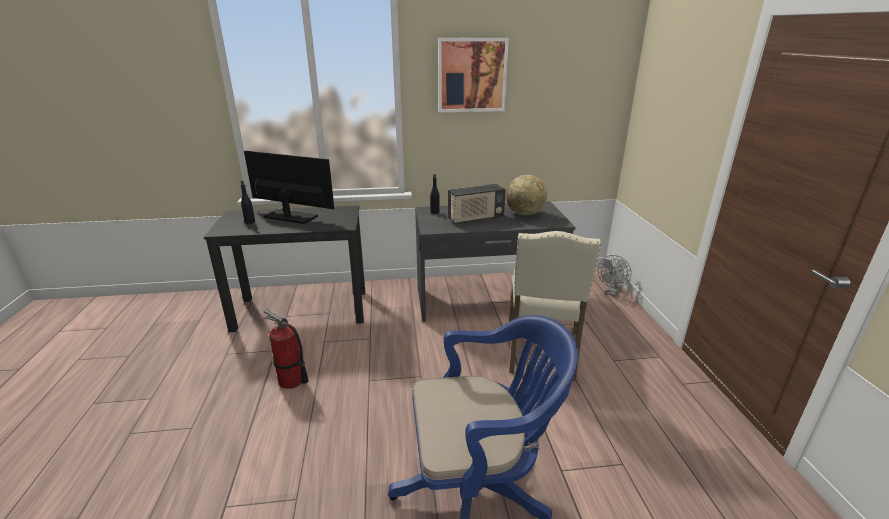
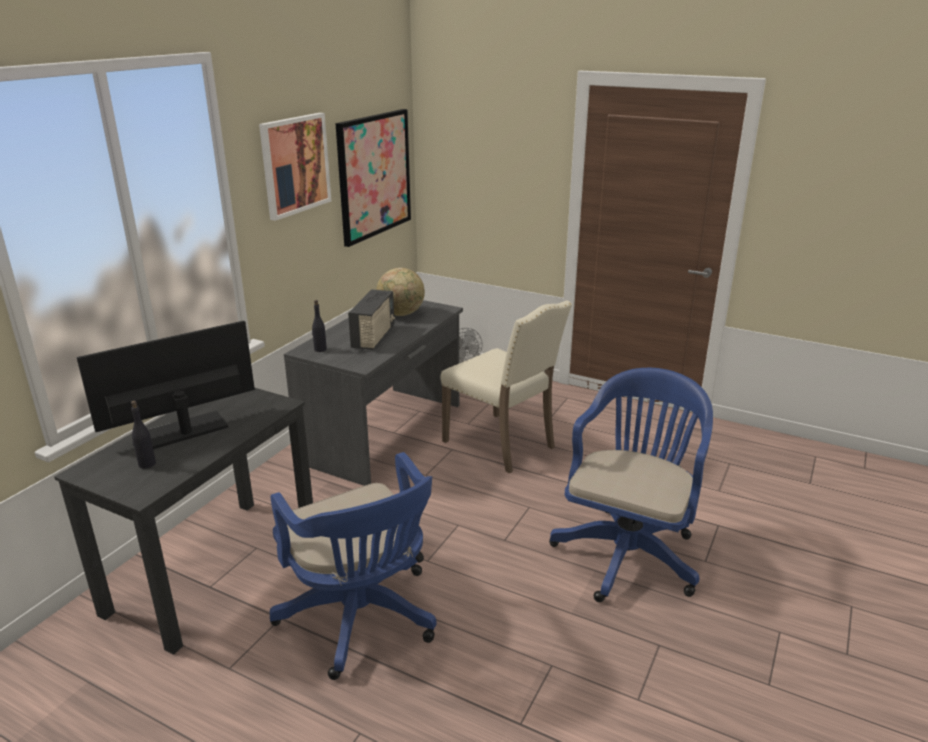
camera: 55 degrees left, 0 degrees up
(291, 381) = (362, 620): fire extinguisher -> blue office chair
(569, 101) = (374, 175): none -> picture

